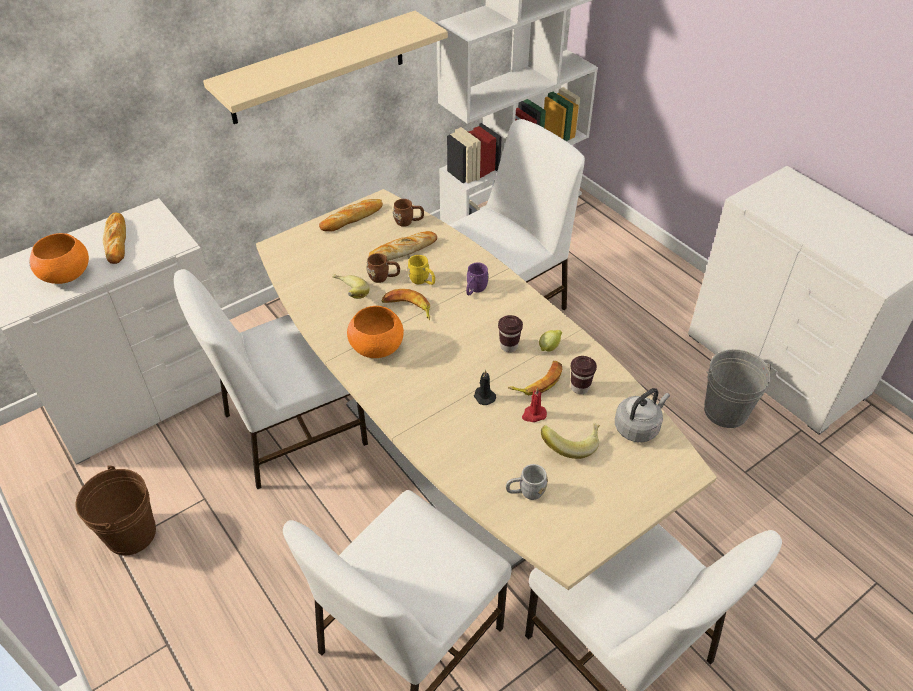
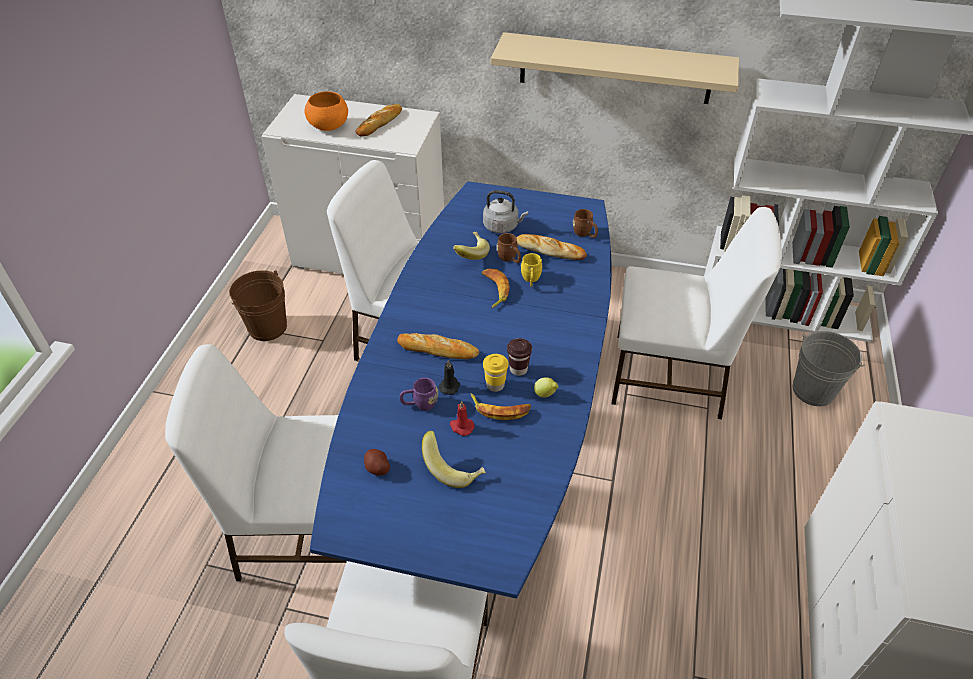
camera: 50 degrees right, 0 degrees up
(352, 218) = (551, 205): bread -> bread (438, 350)
(377, 348) = (435, 300): orange bowl -> none
(457, 460) = (486, 451): beige dining table -> blue dining table
(474, 290) = (557, 313): purple mug -> purple mug (420, 404)
(511, 369) = (495, 385): none -> yellow cup
(525, 492) = (377, 468): grey mug -> potato
(580, 387) = (521, 439): brown cup -> none
(638, 427) = (517, 504): grey kettle -> grey kettle (502, 226)
(726, 411) = (749, 616): grey bucket -> grey bucket (813, 390)

